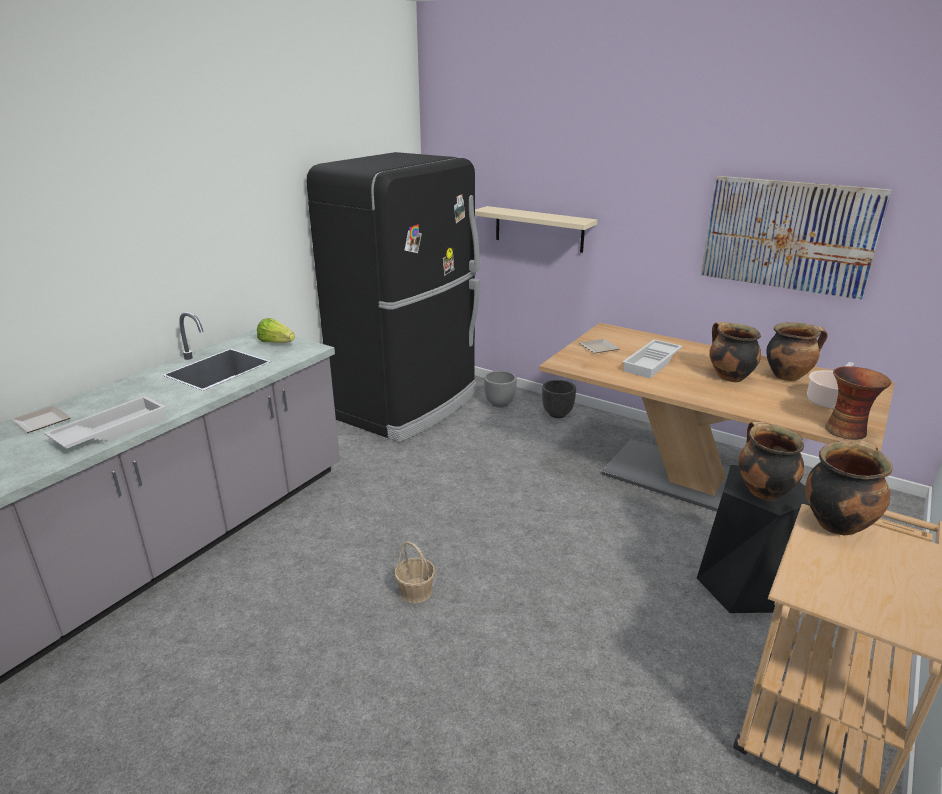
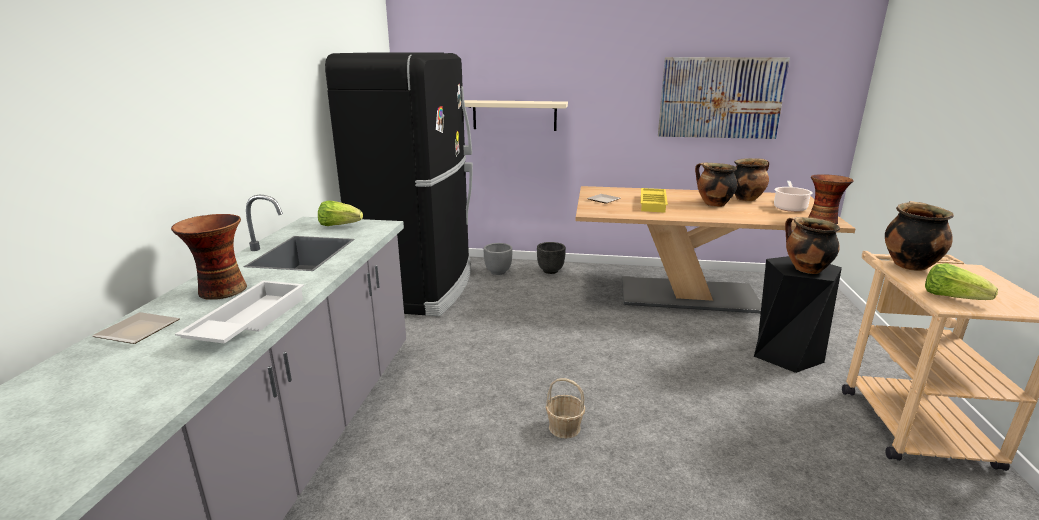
camera: 25 degrees left, 5 degrees down
(123, 396) = (220, 290): none -> vase
(652, 363) = (653, 204): white tray -> yellow tray
(820, 581) = (951, 297): none -> lettuce

